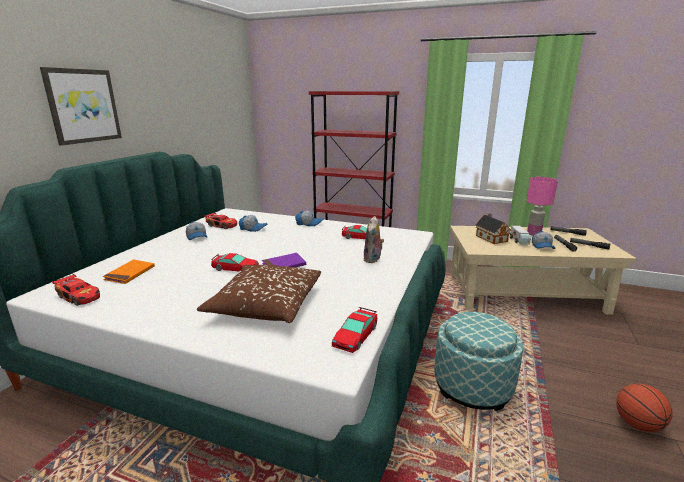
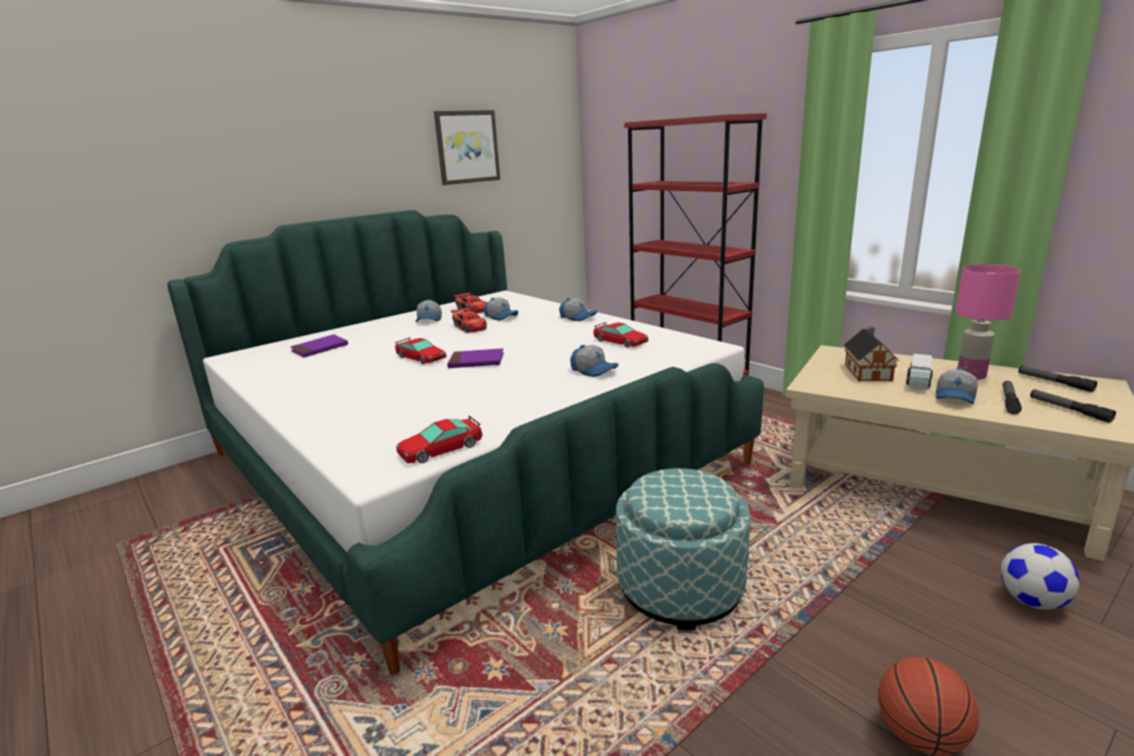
camera: 30 degrees right, 0 degrees up
(80, 296) = (255, 363): toy car -> toy car (470, 327)
(83, 106) = (315, 154): picture -> picture (467, 147)
(130, 273) = (320, 348): orange book -> purple book
(266, 304) = (399, 399): brown pillow -> none
(373, 259) = (594, 370): plush toy -> cap
(609, 341) = (1032, 601): none -> football

